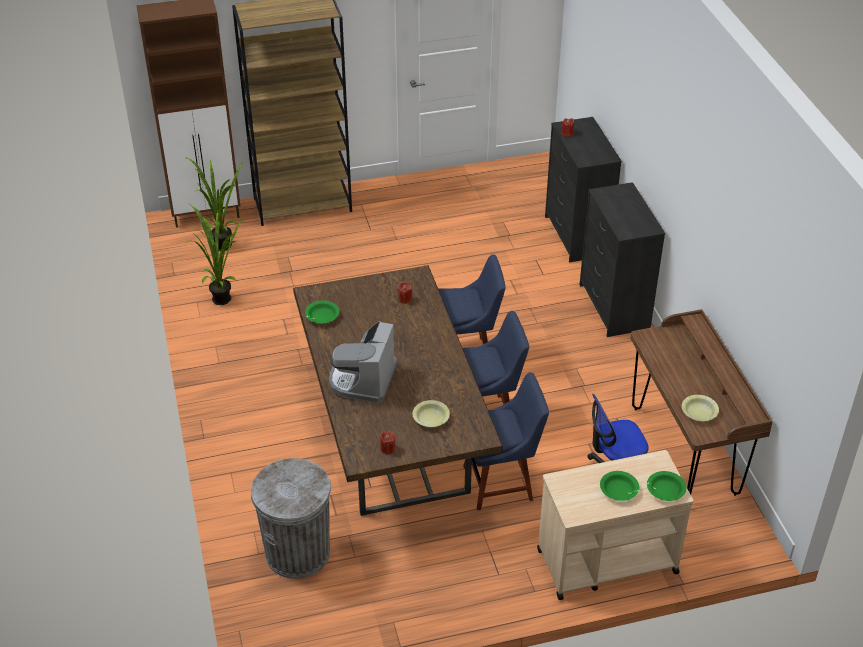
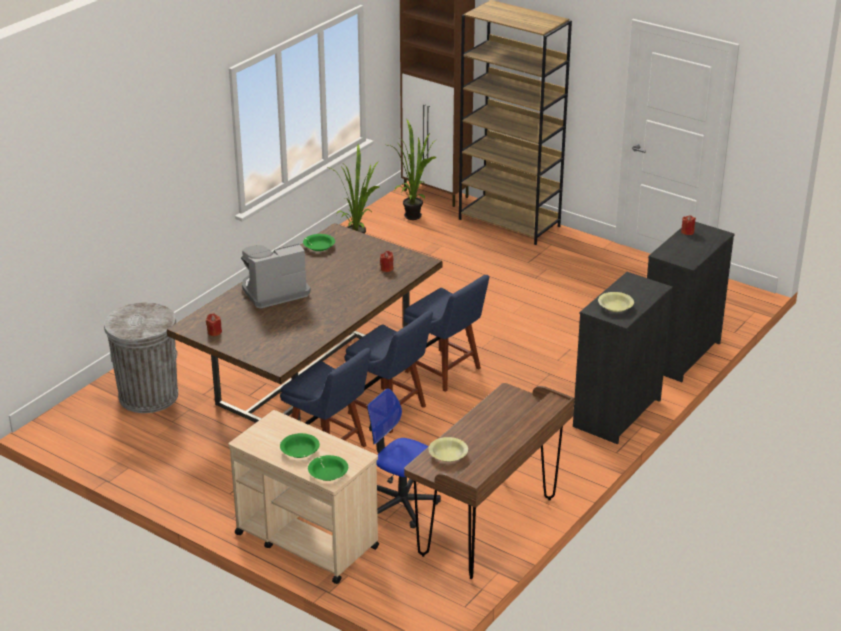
camera: 50 degrees right, 10 degrees down
(431, 418) = (269, 335): yellow bowl -> yellow bowl (615, 307)

